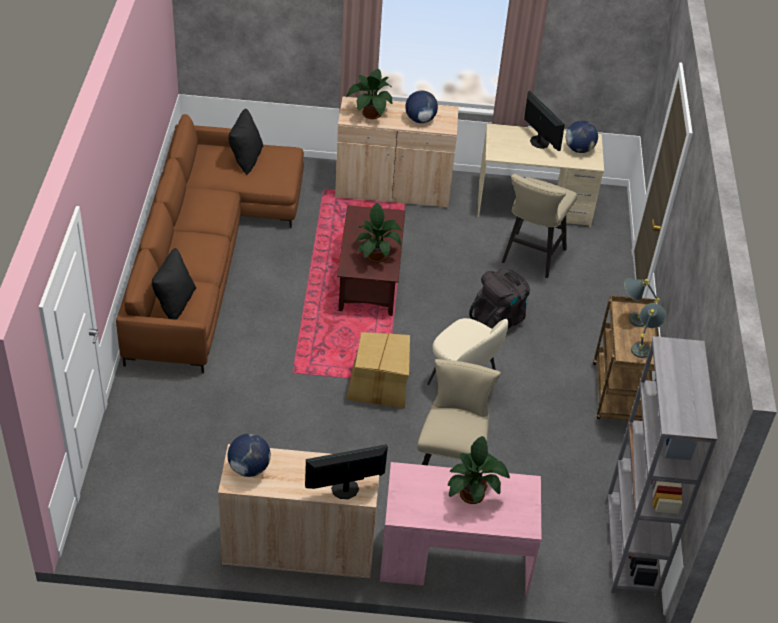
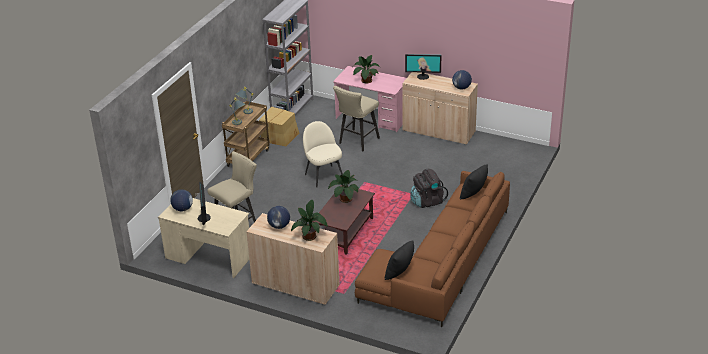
camera: 155 degrees left, 10 degrees down
(379, 384) = (369, 182): cardboard box -> cardboard box (279, 136)
(499, 318) = (282, 199): black backpack -> black backpack (427, 201)

